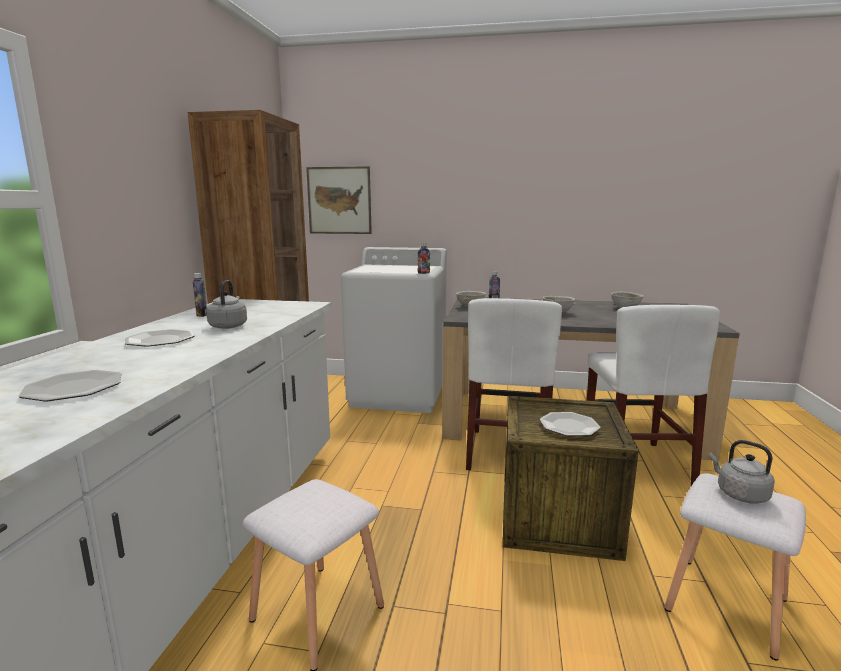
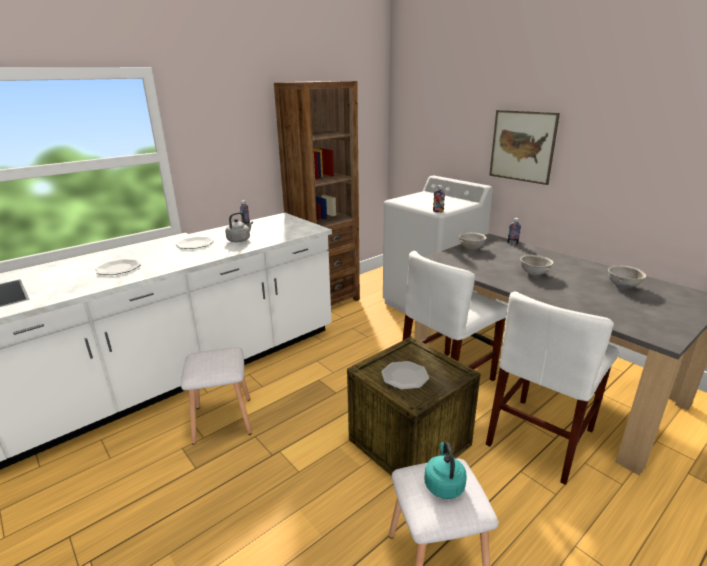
camera: 40 degrees right, 10 degrees up
(339, 200) = (420, 132): picture -> picture (522, 146)
(739, 494) = (443, 484): grey kettle -> turquoise kettle

